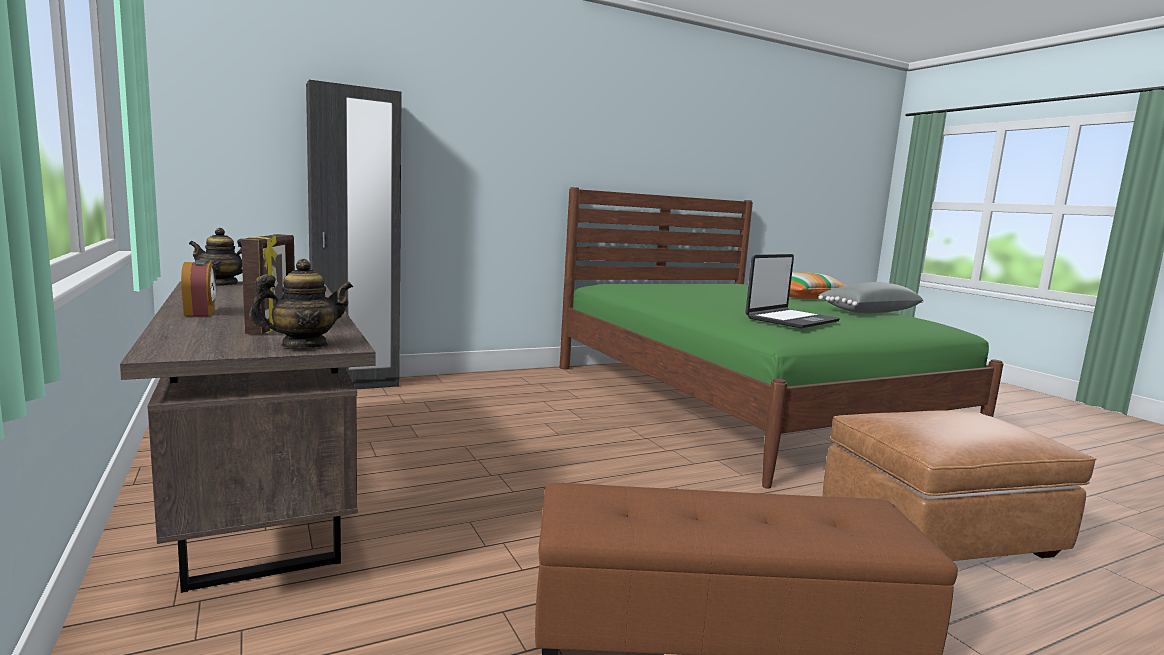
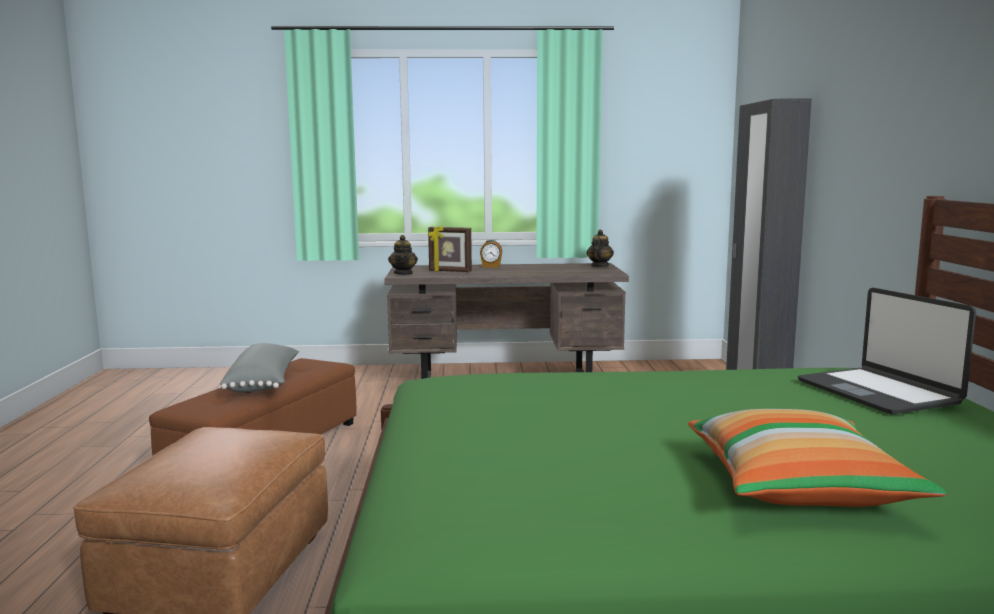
camera: 115 degrees right, 0 degrees up
(791, 320) = (488, 391): laptop -> laptop (878, 392)
(868, 312) = (567, 485): grey pillow -> grey pillow (265, 383)

